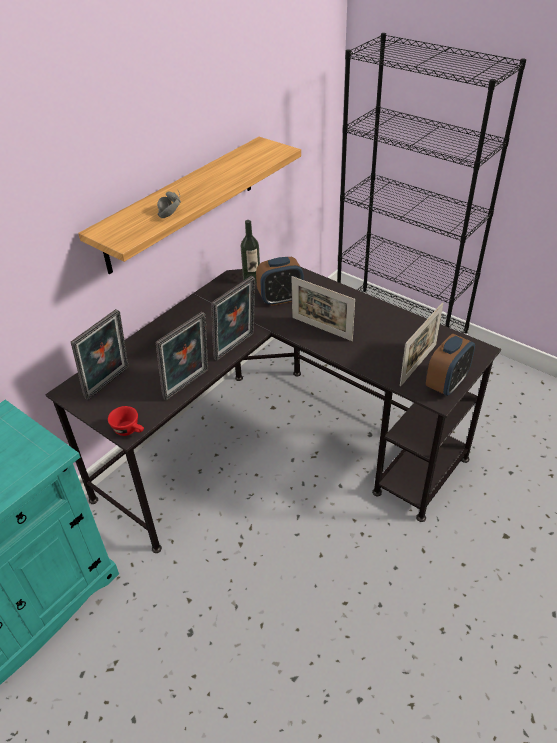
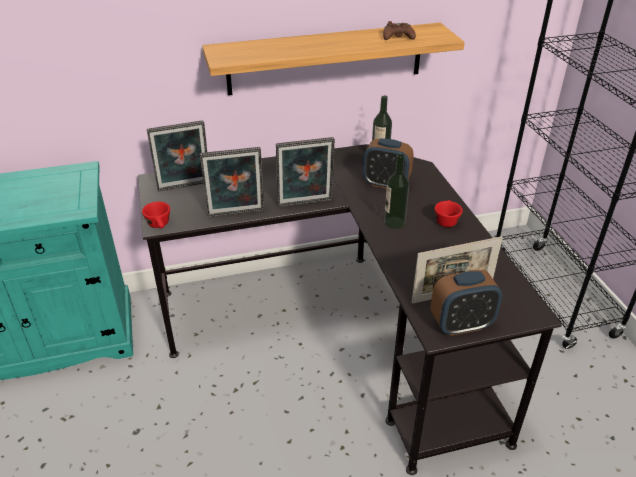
camera: 35 degrees right, 5 degrees down
(169, 208) = (288, 50): grey headphones -> none
(245, 162) = (398, 37): none -> brown game controller
(321, 329) = (394, 222): picture frame -> bottle
(355, 308) = (446, 220): none -> red cup

